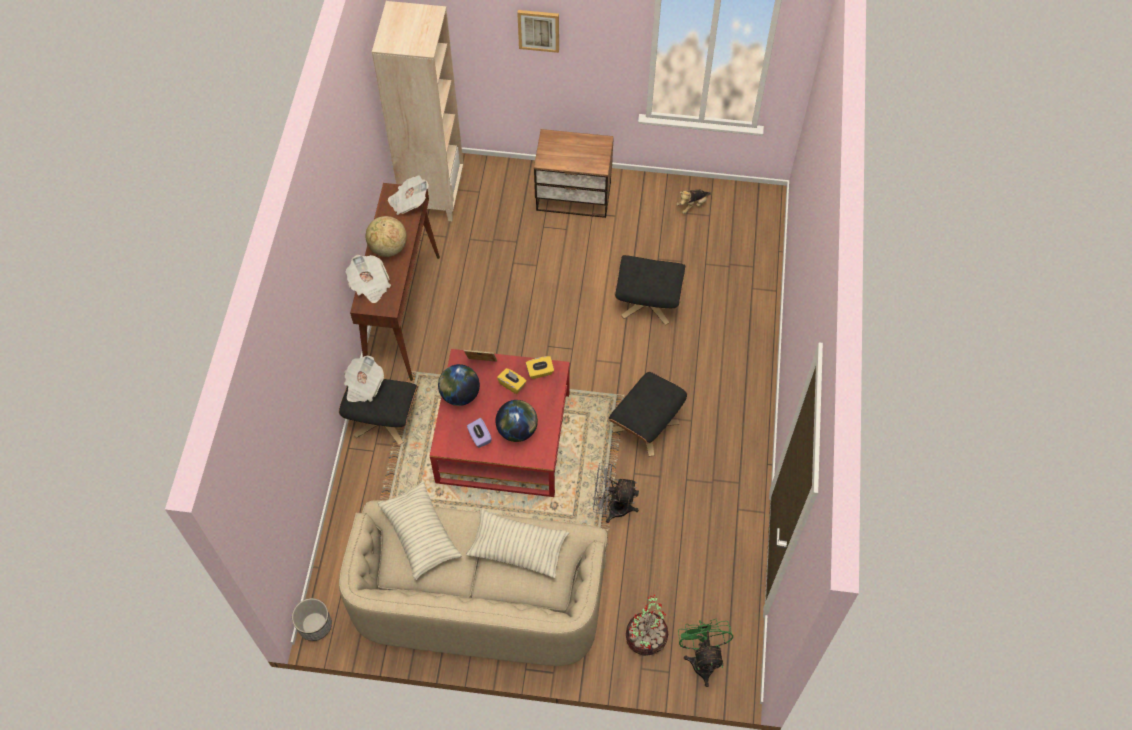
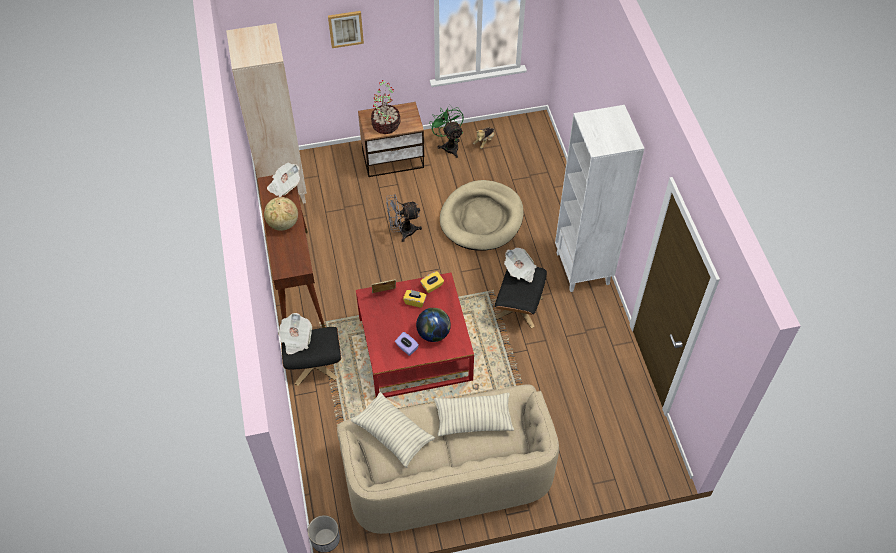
camera: 20 degrees left, 5 degrees down
(370, 285) = (280, 255): newspaper -> newspaper (520, 270)
(460, 395) = (377, 321): globe -> none
(612, 507) = (519, 373): grey fan -> grey fan (402, 231)
(646, 636) = (586, 459): potted plant -> potted plant (386, 124)
(648, 301) = (481, 218): black ottoman -> beige dog bed
(702, 659) = (635, 461): green fan -> green fan (449, 145)
(743, 402) = (583, 269): none -> white bookcase

